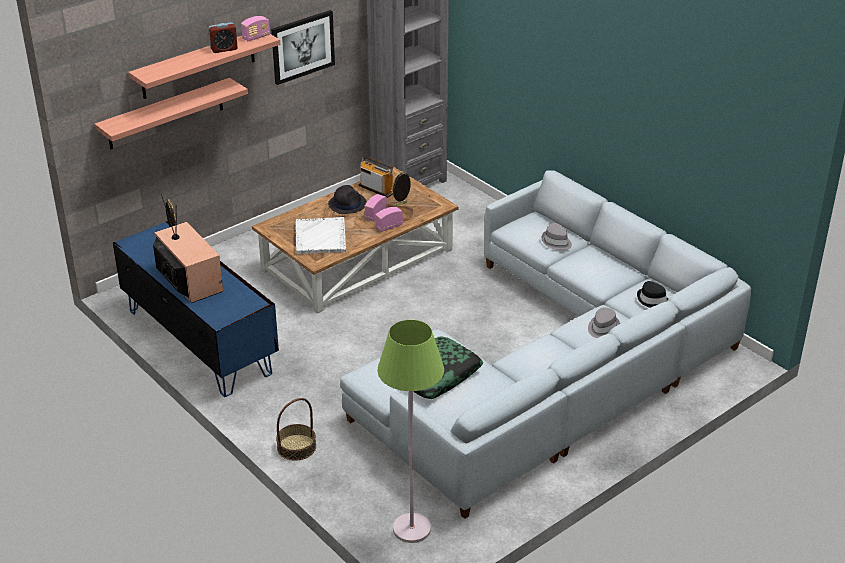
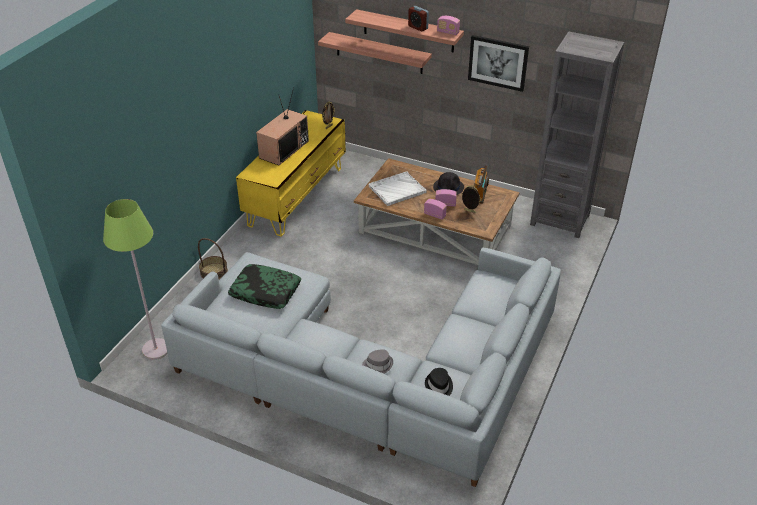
camera: 65 degrees right, 5 degrees up
(199, 341) = (297, 196): blue tv stand -> yellow tv stand
(556, 242) = (483, 306): grey hat -> none

